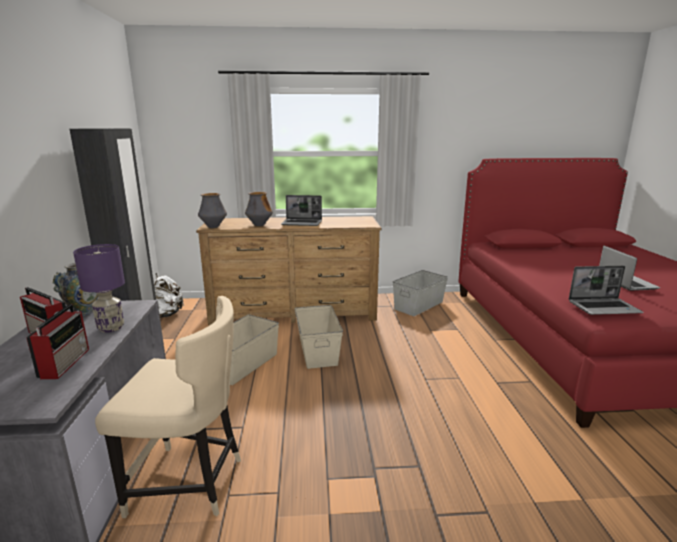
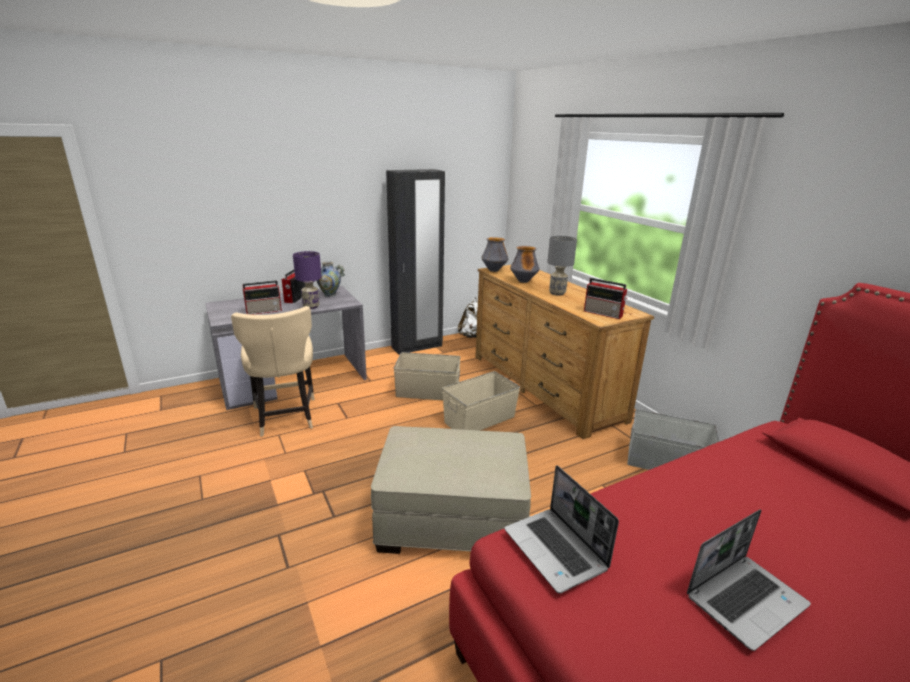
camera: 65 degrees right, 5 degrees up
(302, 223) = (557, 293): laptop -> grey table lamp
(358, 222) = (604, 313): none -> radio
(445, 397) = (450, 519): none -> beige ottoman

